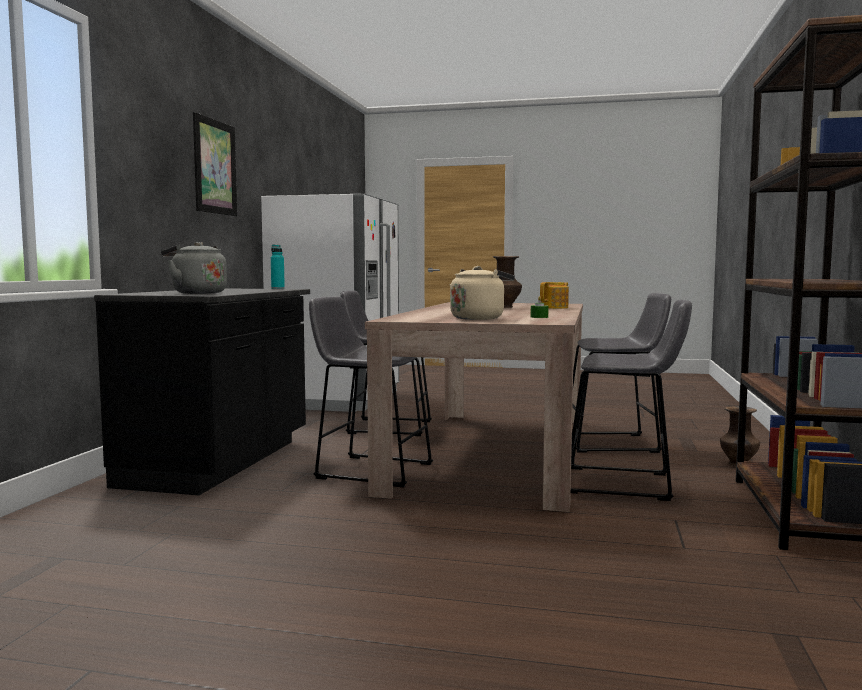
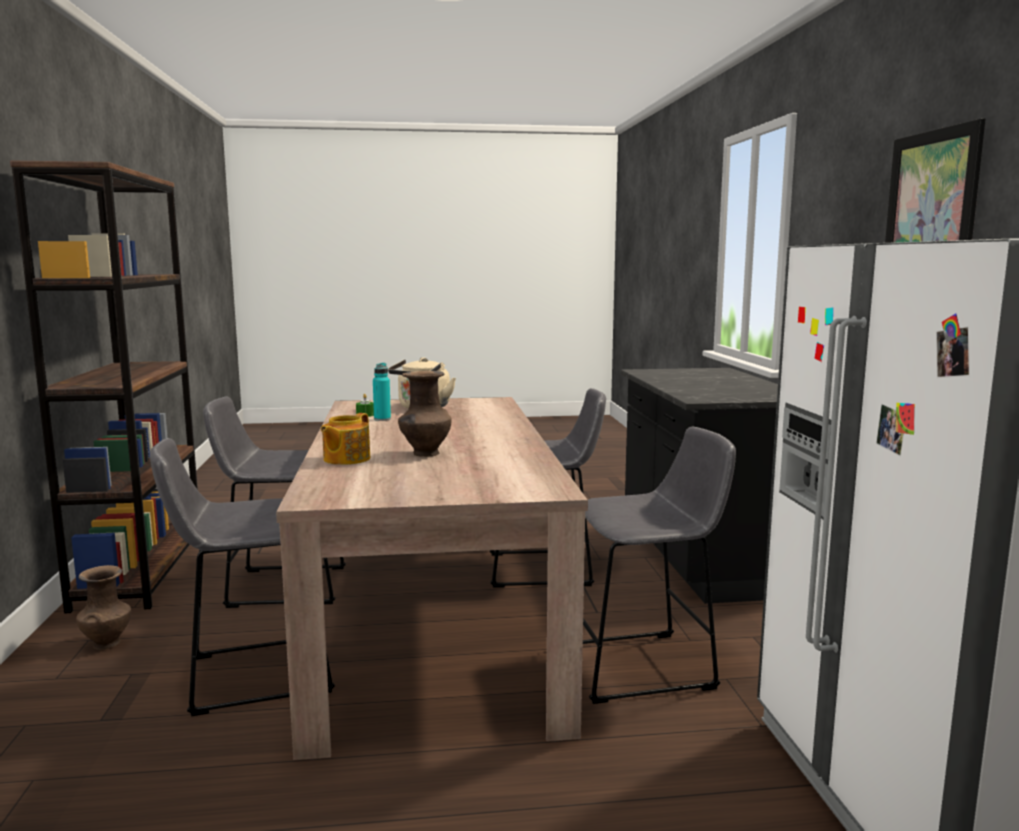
camera: 160 degrees right, 5 degrees up
(196, 293) = (679, 374): grey kettle -> none
(277, 288) = (717, 399): turquoise bottle -> turquoise bottle (382, 419)

